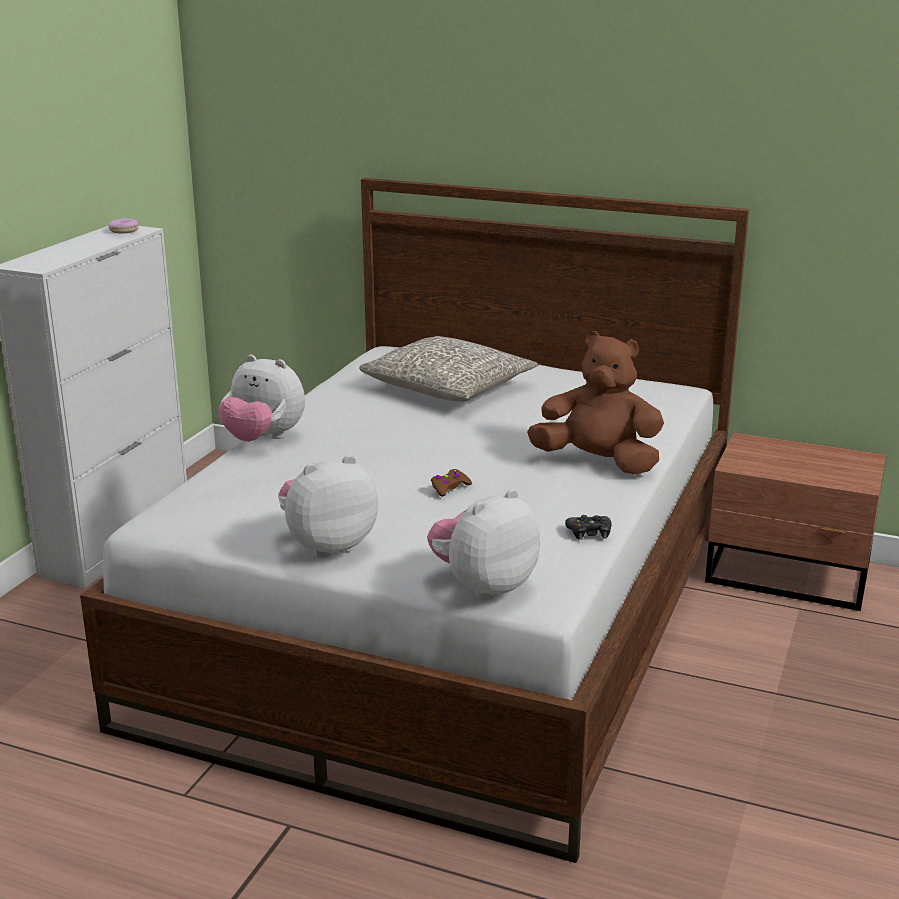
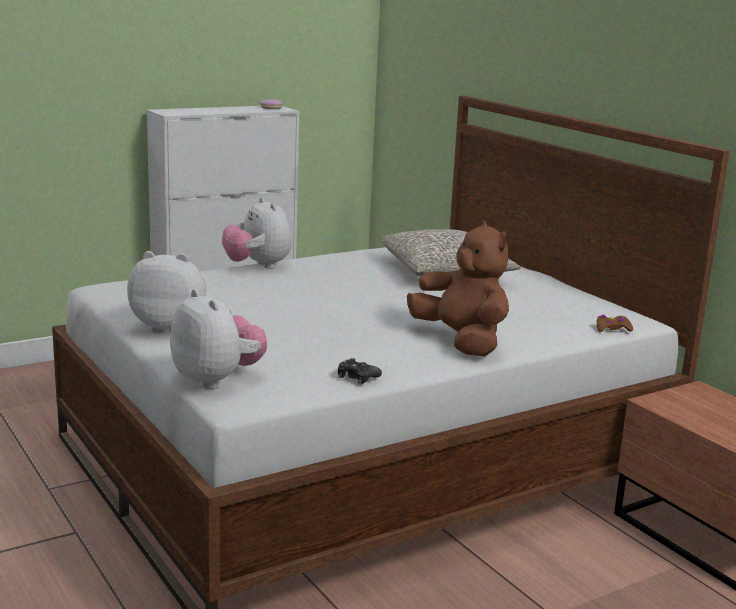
camera: 35 degrees right, 5 degrees down
(449, 487) = (317, 323): brown game controller -> brown game controller (612, 328)
(483, 586) = (217, 380): plush toy -> plush toy turned 60 degrees clockwise

